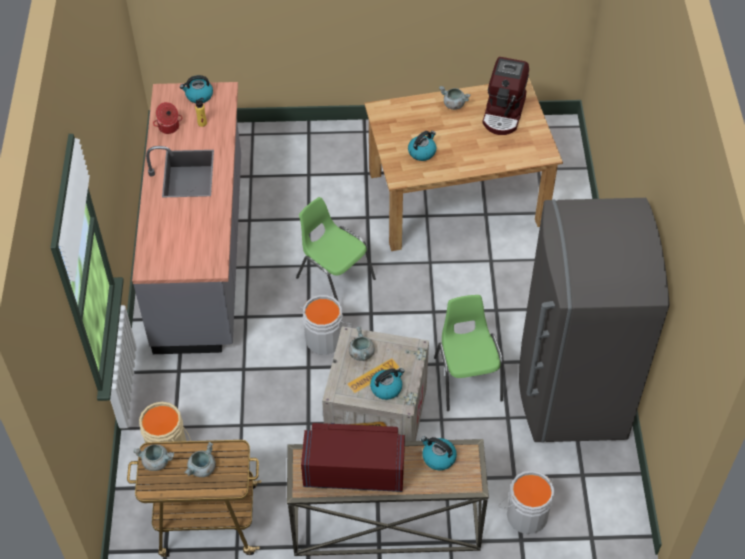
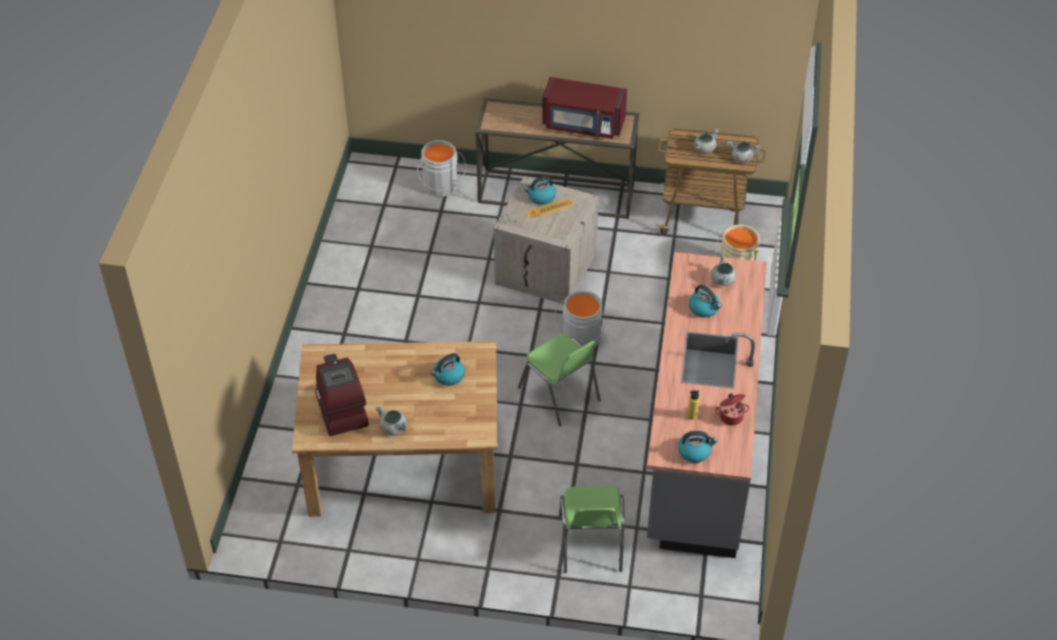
camera: 170 degrees left, 5 degrees down
(361, 353) = (557, 225): grey cooking pot -> grey cooking pot (723, 281)
(438, 457) = (514, 124): kettle -> kettle (704, 308)
(467, 378) = (454, 287): green chair -> green chair (590, 544)
(504, 113) = (340, 409): coffee machine -> coffee machine turned 45 degrees counterclockwise
(571, 391) = (365, 264): grey fridge -> none

